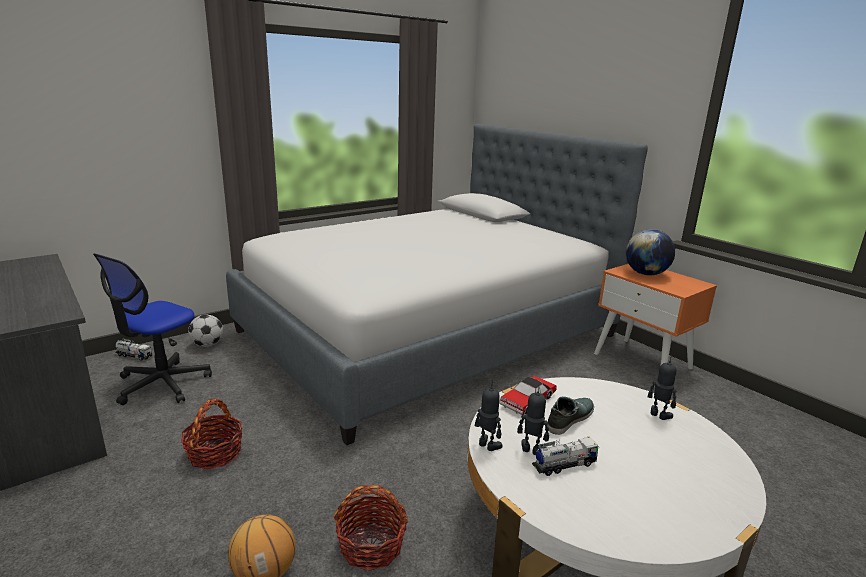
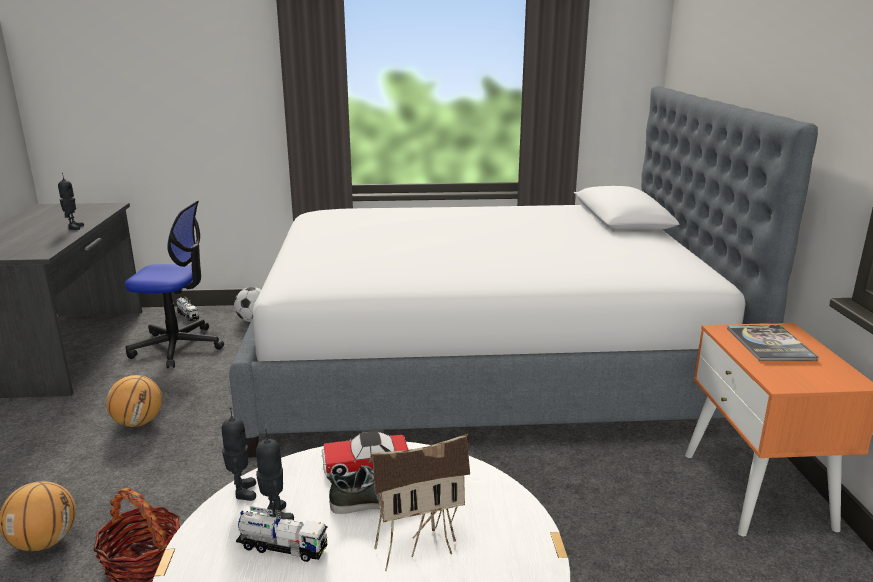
camera: 35 degrees right, 0 degrees up
(162, 384) = (177, 347): office chair -> office chair turned 150 degrees counterclockwise
(215, 453) = (138, 423): basket -> basketball
(624, 432) = (418, 545): none -> toy house
(646, 274) = (769, 344): globe -> book
(658, 415) = (502, 545): toy robot -> toy robot (74, 227)

